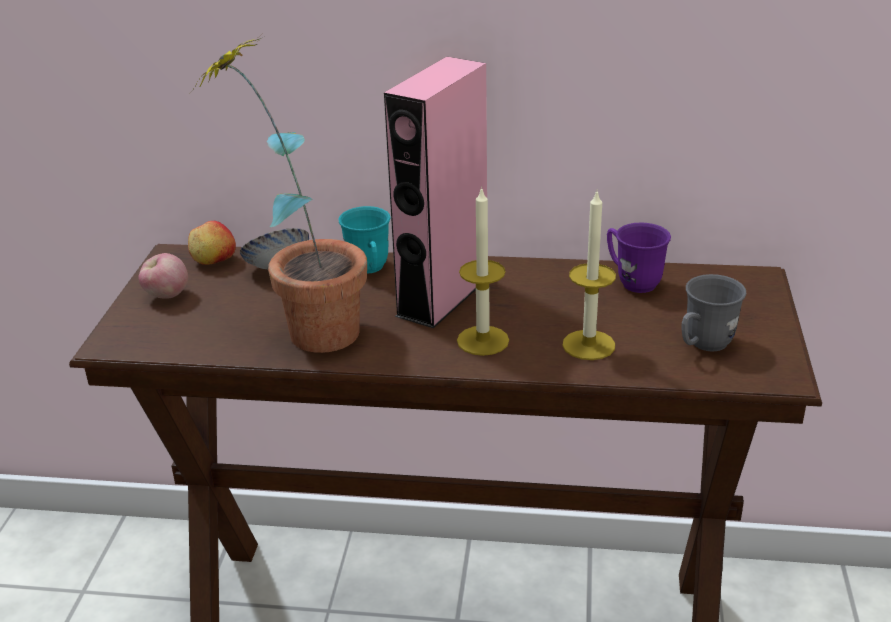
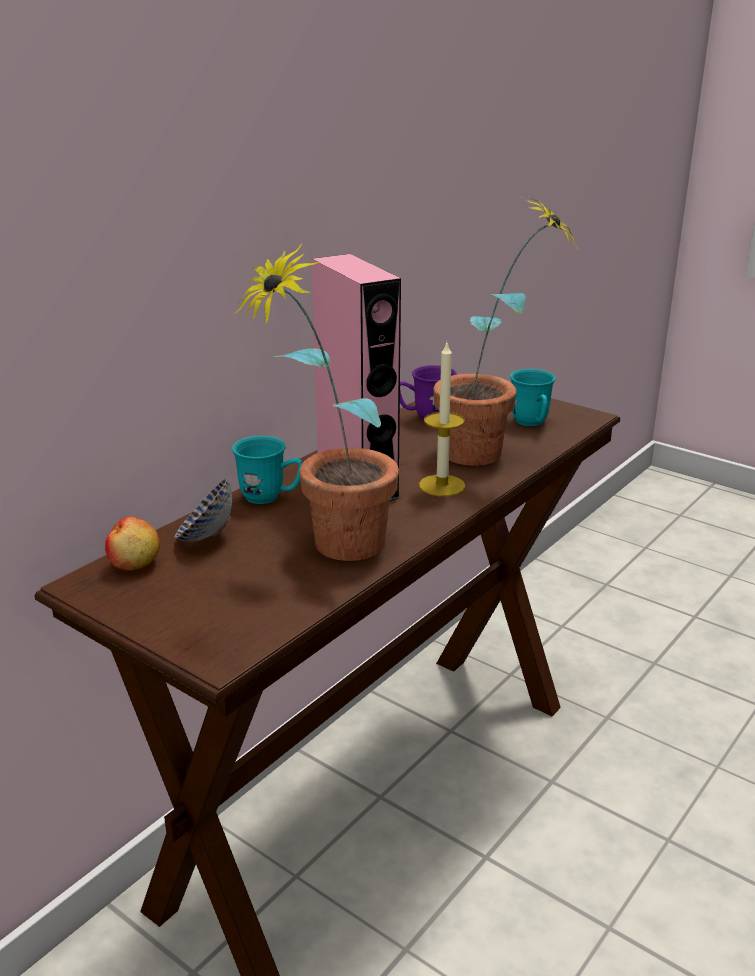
camera: 60 degrees left, 5 degrees down
(166, 295) = (168, 605): apple -> none
(588, 345) = (491, 454): candle -> potted plant
(703, 345) = (532, 423): grey mug -> turquoise mug

